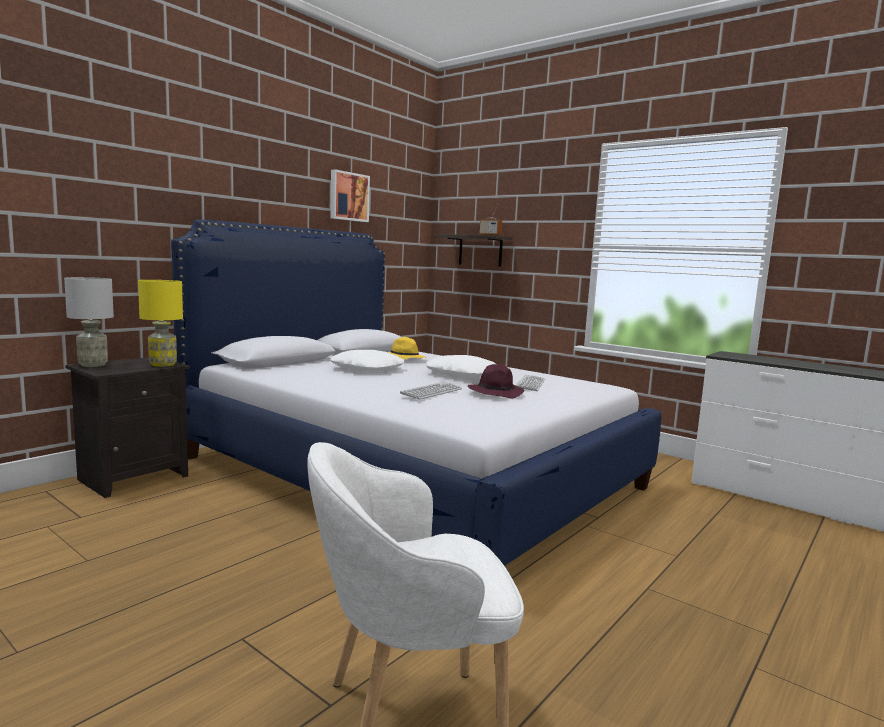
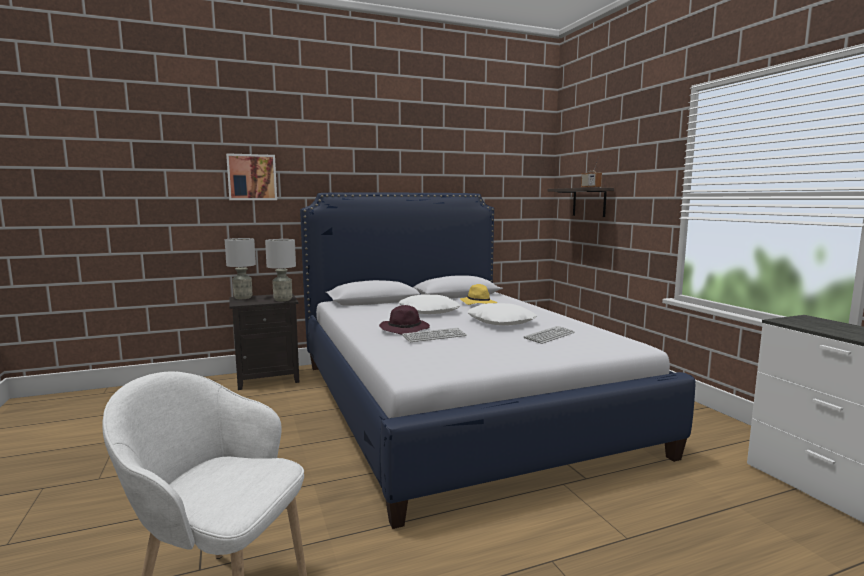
camera: 30 degrees right, 0 degrees up
(163, 365) = (282, 300): yellow table lamp -> grey table lamp
(348, 196) = (461, 162): picture -> picture (252, 177)
(496, 392) = (494, 342): purple hat -> purple hat (405, 329)

